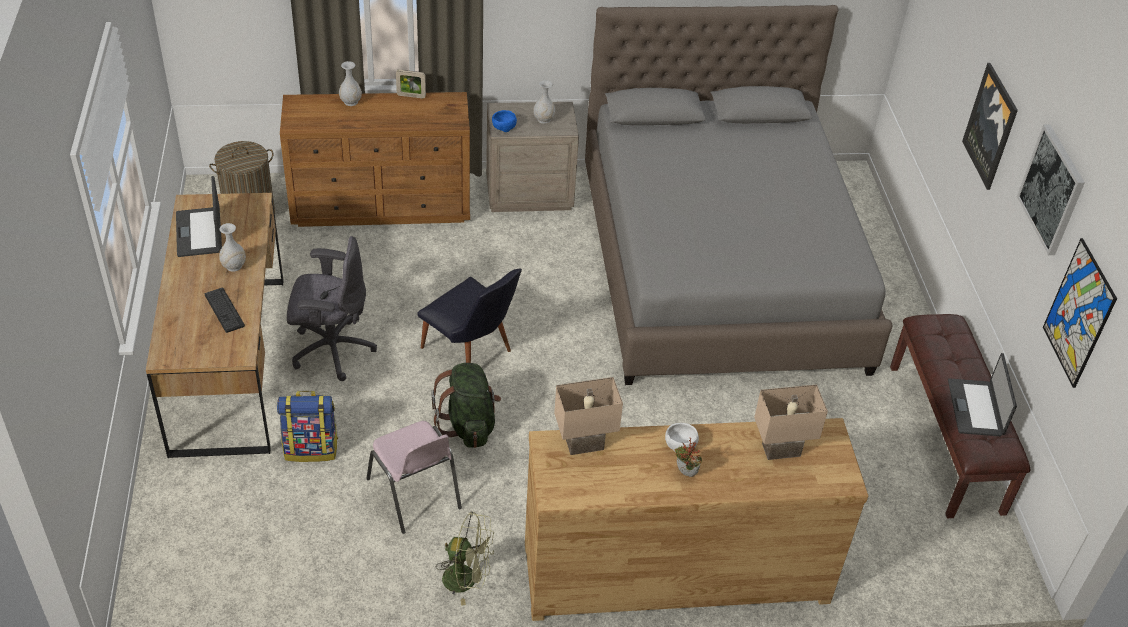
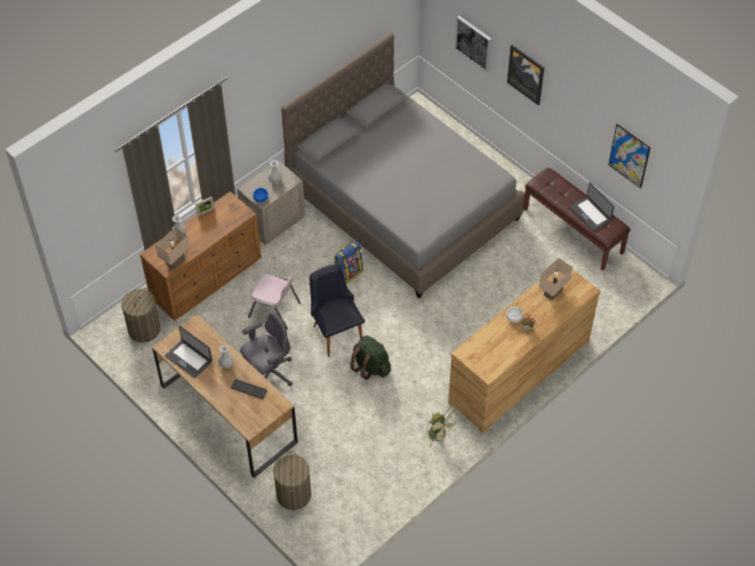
camera: 35 degrees left, 10 degrees up
(189, 513) = (293, 494): none -> laundry basket
(311, 448) = (313, 427): backpack -> backpack (348, 273)
(415, 494) = (381, 415): pink chair -> pink chair (275, 310)
(467, 579) = (440, 436): green fan -> green fan turned 75 degrees clockwise
(472, 354) = (336, 330): black chair -> black chair turned 120 degrees counterclockwise
(584, 446) = (478, 344): beige table lamp -> beige table lamp (176, 262)
(1052, 189) = (586, 103): picture -> picture (474, 43)

